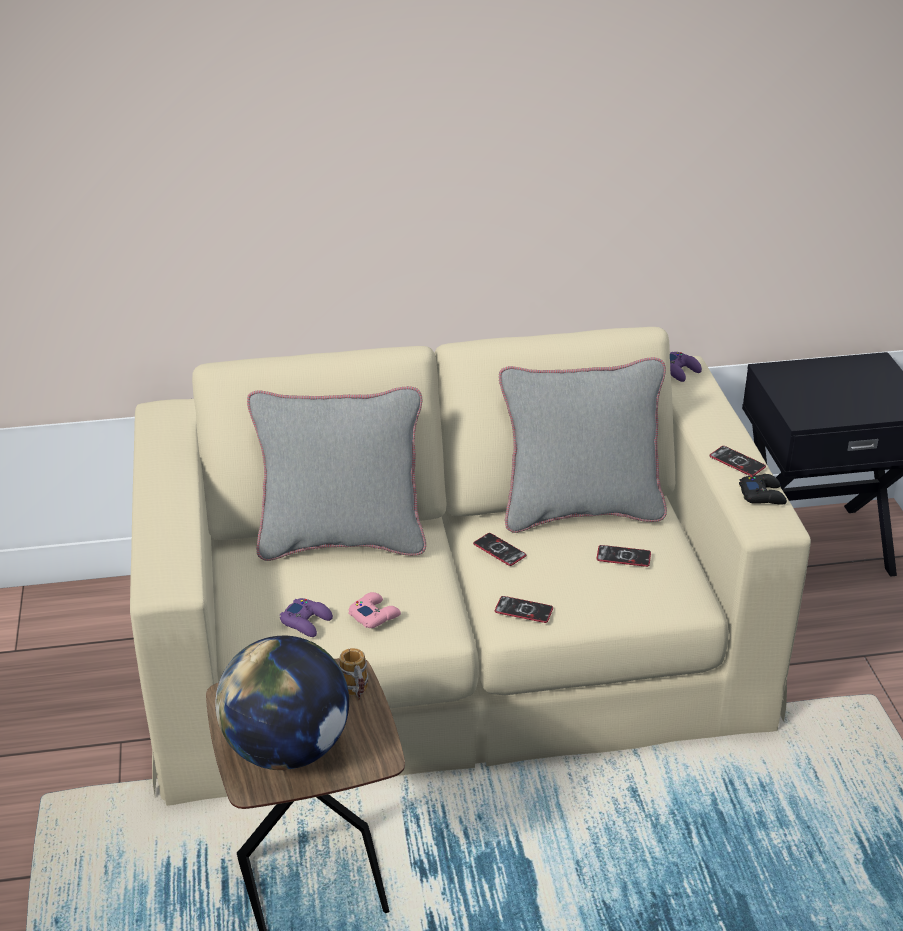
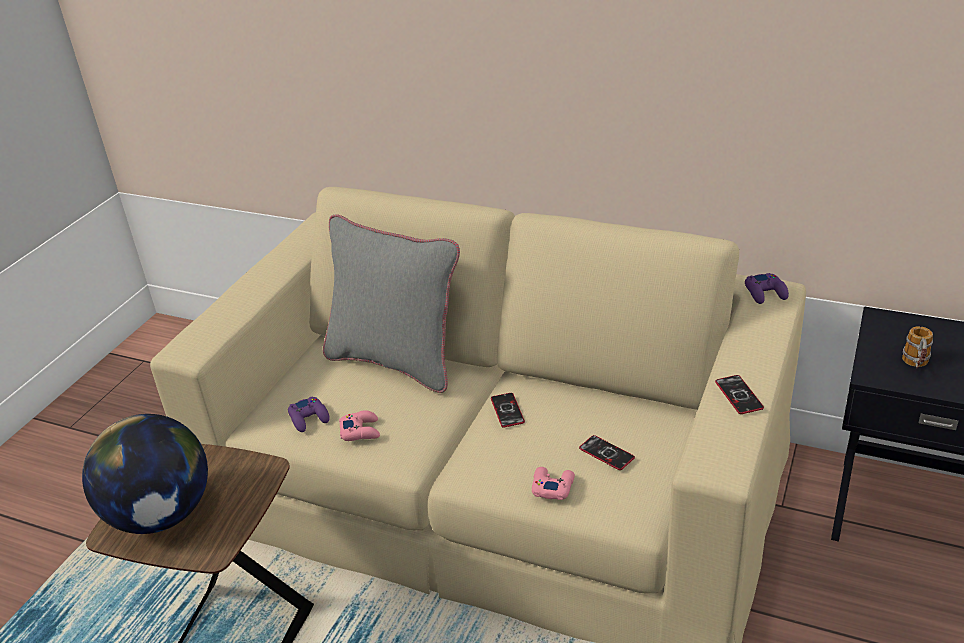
camera: 35 degrees right, 0 degrees up
(356, 695) = (251, 491): mug -> mug (915, 367)
(523, 610) = (479, 471): phone -> none
(580, 510) = (608, 398): grey pillow -> none
(602, 600) = (552, 486): none -> pink game controller
(762, 495) = (733, 436): black game controller -> none

